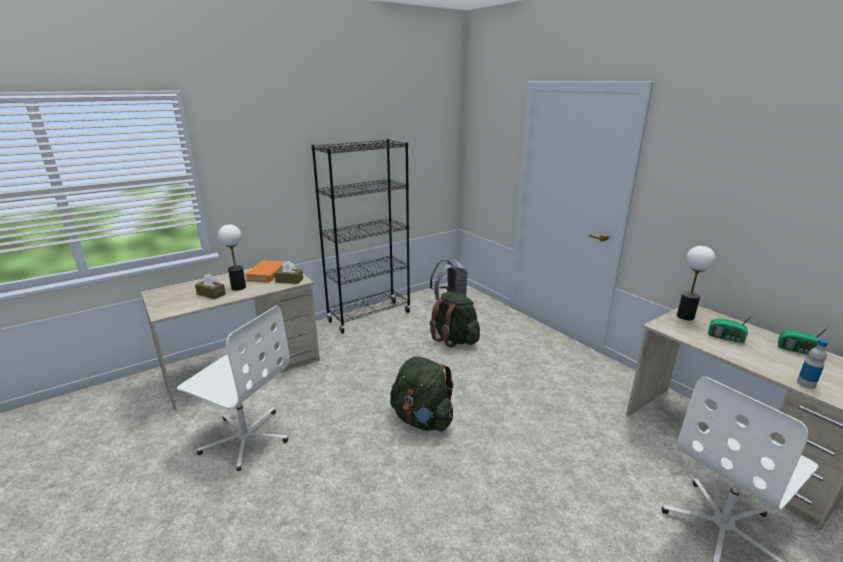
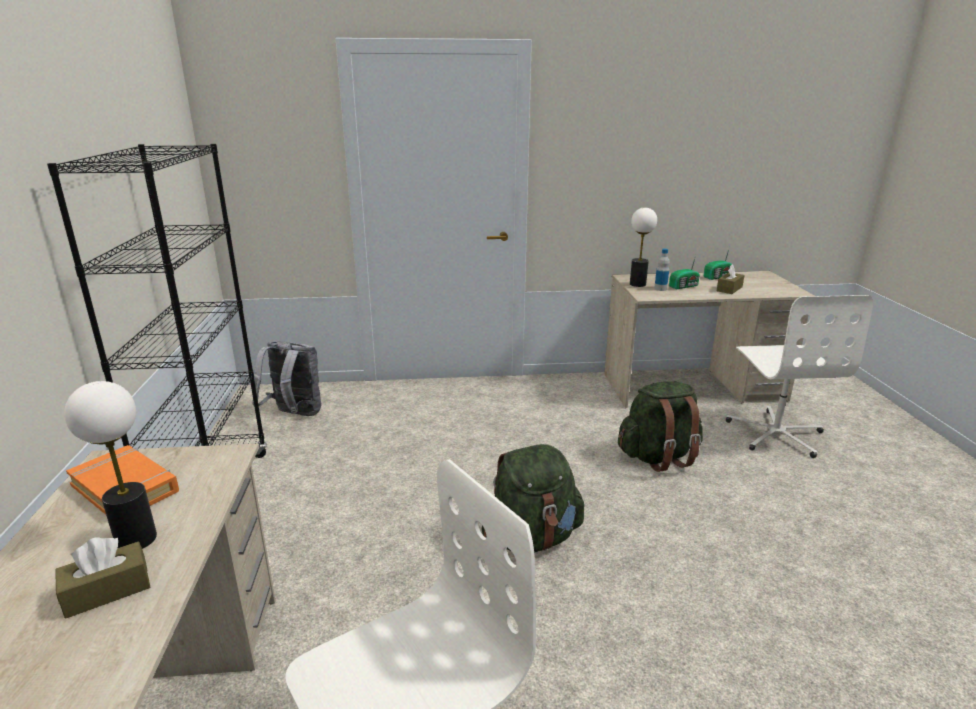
camera: 60 degrees left, 0 degrees up
(289, 280) = (210, 467): brown tissue box -> brown tissue box (729, 289)
(454, 339) = (386, 446): green backpack -> green backpack (658, 456)
(806, 384) = (764, 292): bottle -> bottle (660, 289)

